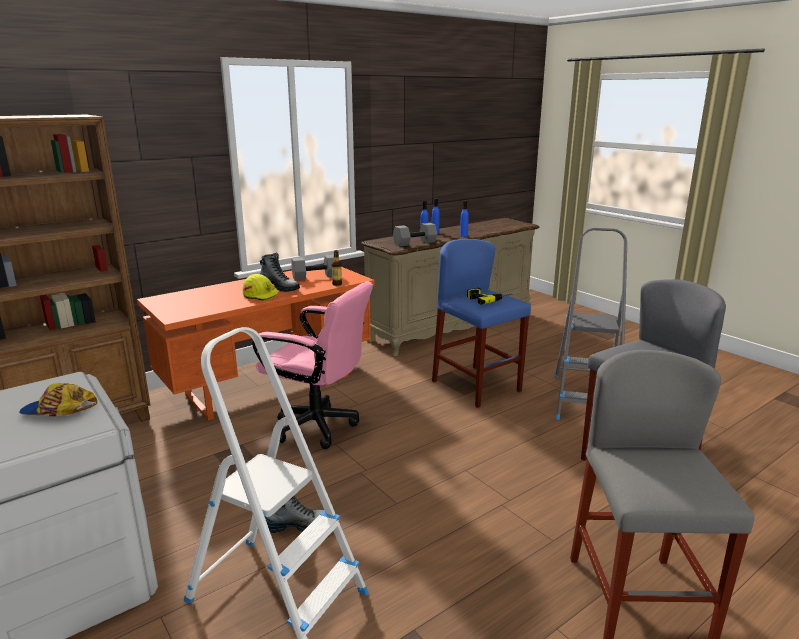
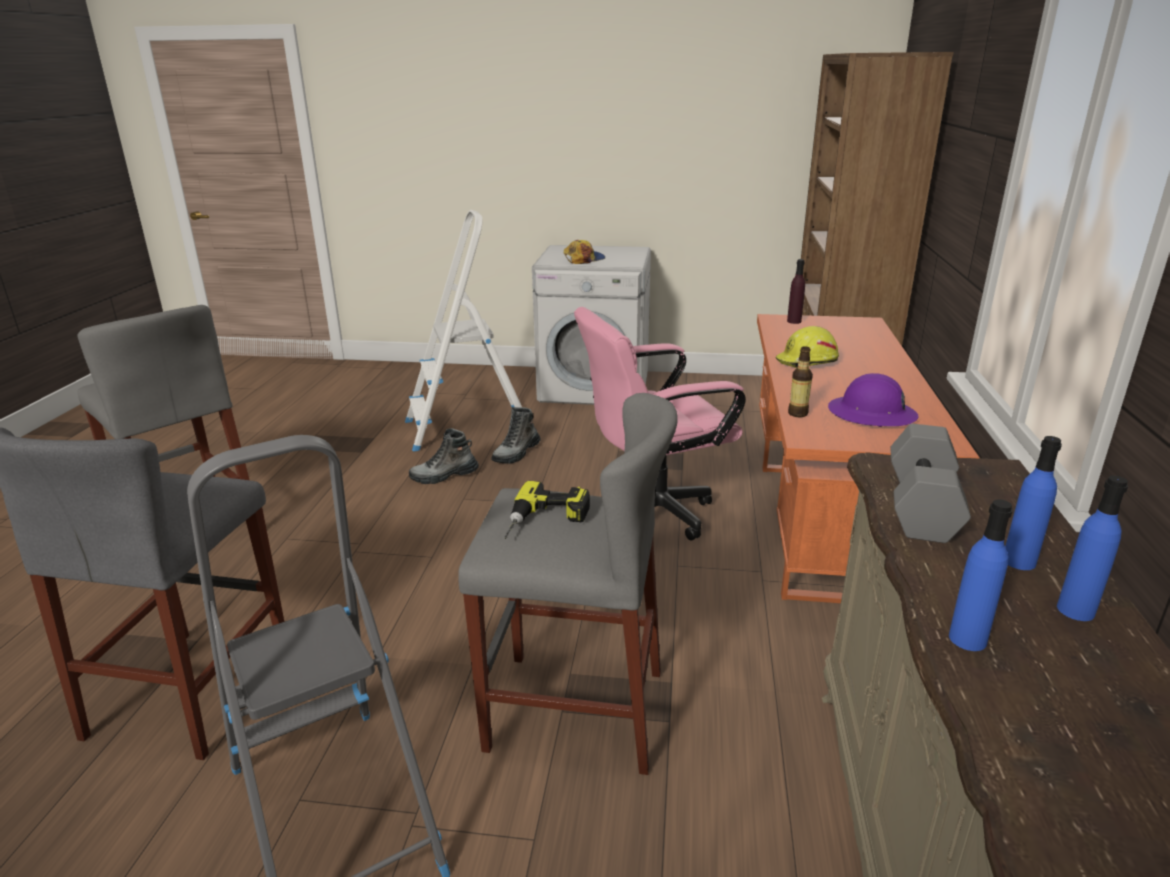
camera: 135 degrees right, 5 degrees up
(175, 312) = (794, 321): none -> purple bottle
(279, 287) = (833, 378): boot -> boot (444, 476)
(316, 276) = (871, 414): grey dumbbell -> purple hard hat
(476, 386) = (575, 710): blue stool -> grey stool

